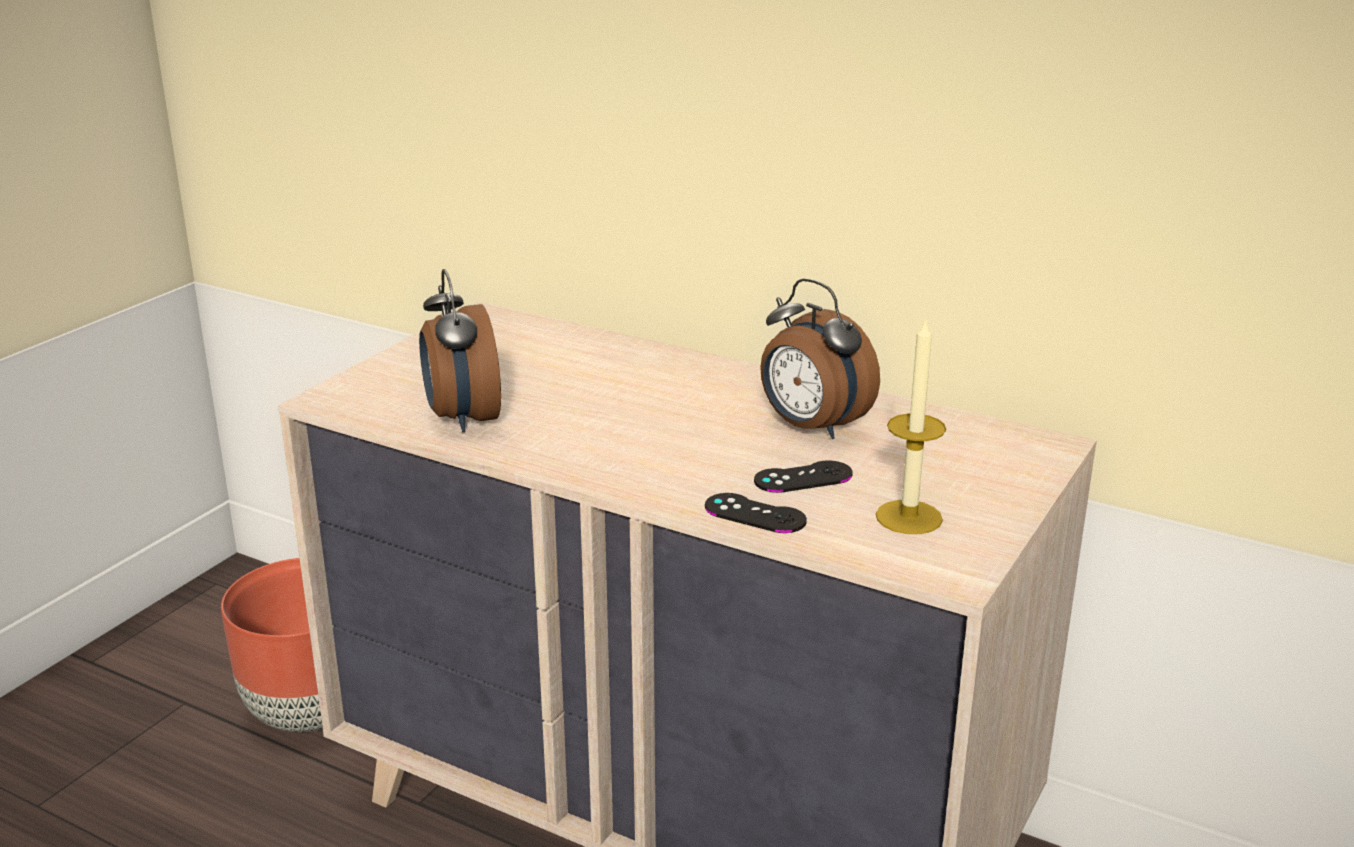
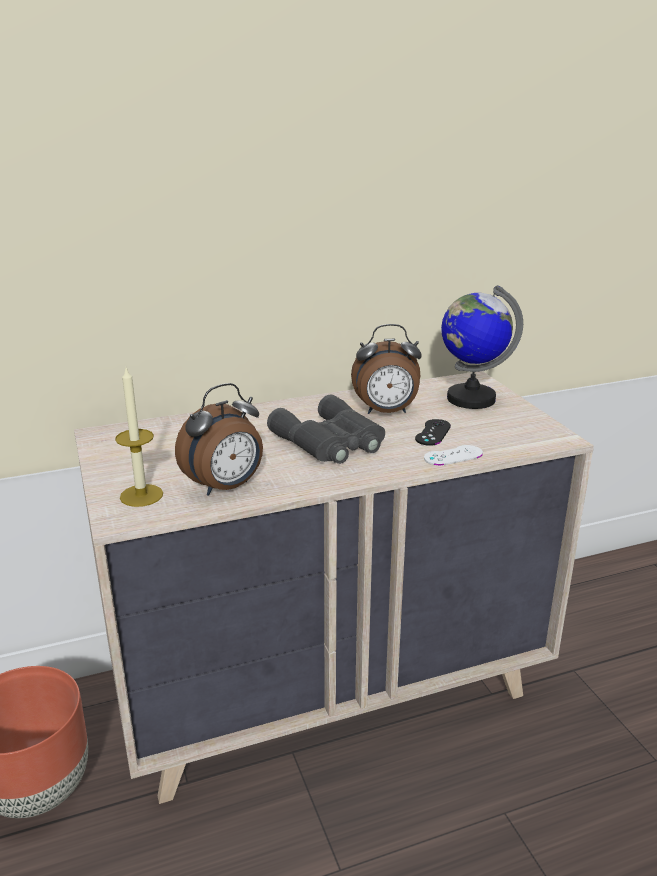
camera: 50 degrees left, 0 degrees up
(461, 418) = (225, 487): alarm clock -> alarm clock turned 60 degrees counterclockwise
(662, 428) = (330, 442): none -> grey binoculars
(755, 514) = (453, 456): black game controller -> white game controller
(909, 517) = (500, 427): candle -> candle (141, 495)
(968, 465) = (470, 399): none -> globe

